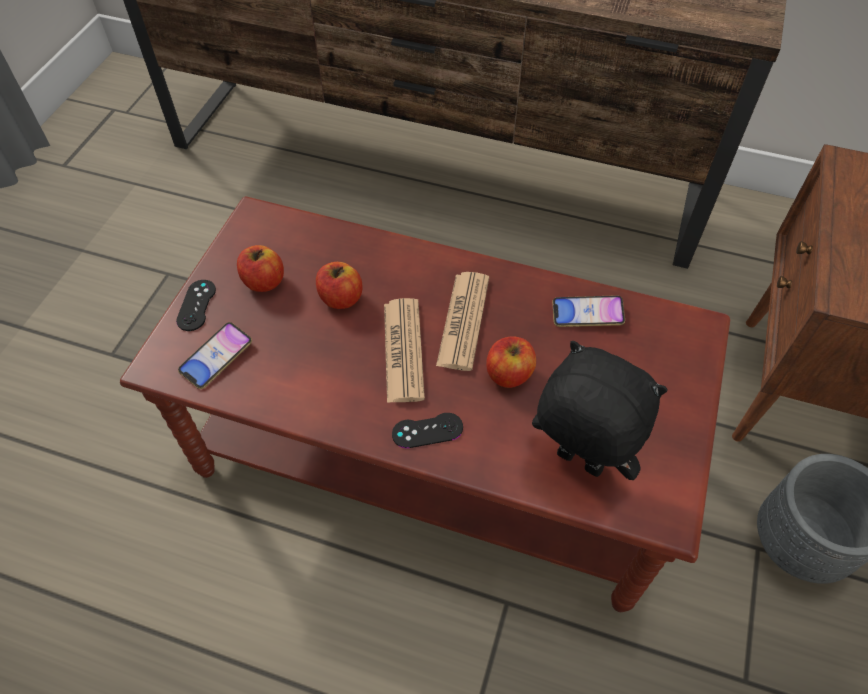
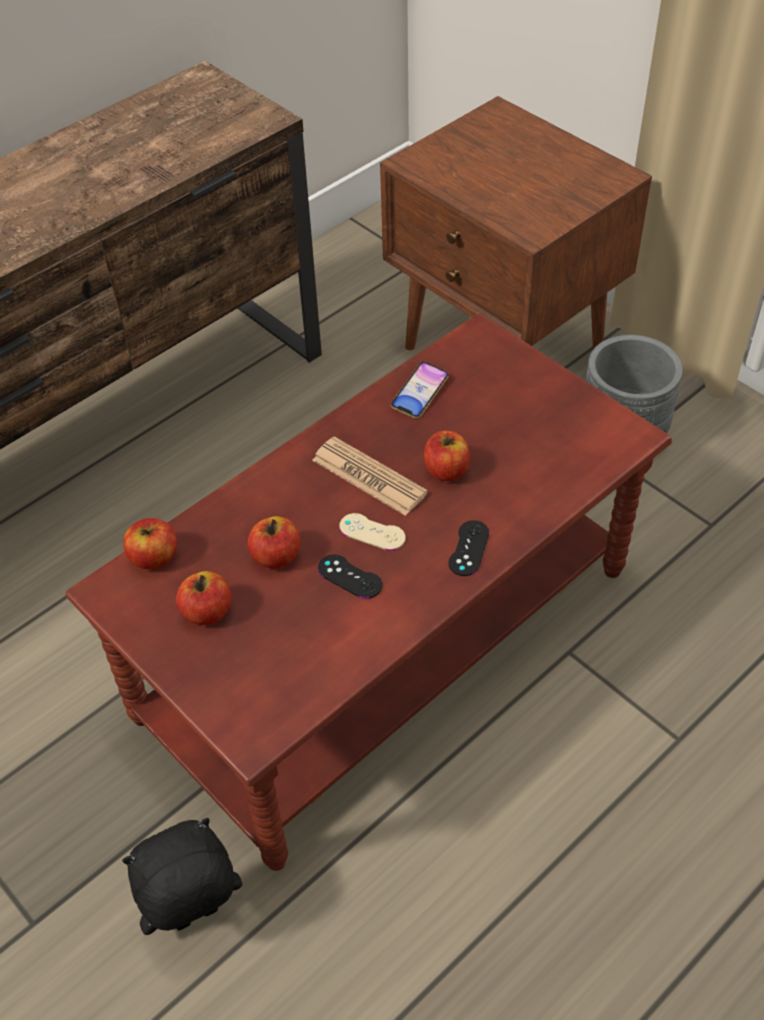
camera: 60 degrees left, 5 degrees down
(196, 305) = (196, 681): black game controller -> black game controller (349, 577)
(216, 358) = (280, 683): phone -> none
(299, 226) = (154, 557): none -> apple
(403, 350) = (372, 532): newspaper -> beige game controller
(577, 463) = (557, 465): black plush toy -> black plush toy (196, 918)

